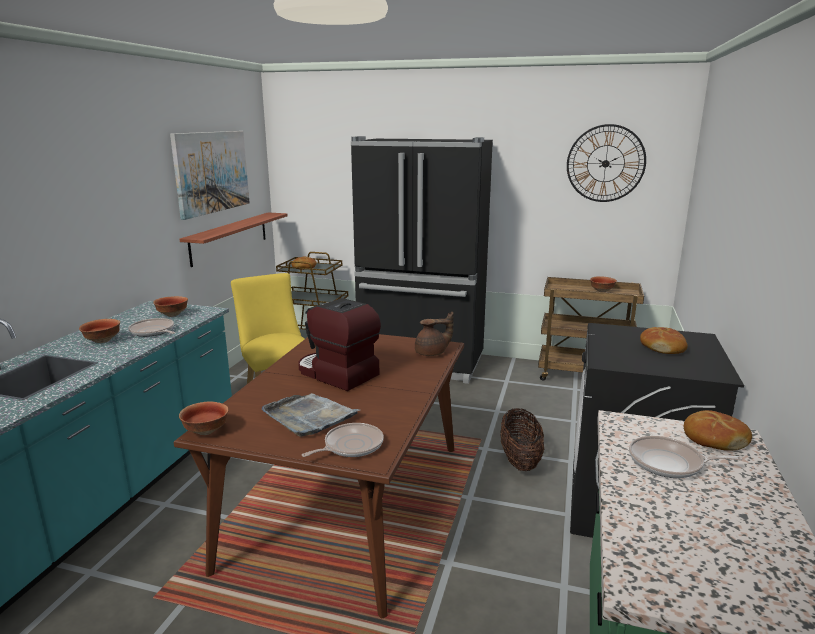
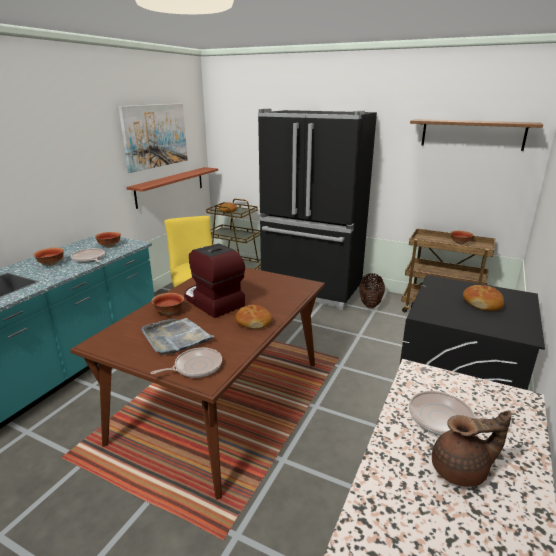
camera: 10 degrees right, 5 degrees up
(206, 430) = (96, 342): bowl -> bowl (169, 312)
(432, 353) = (294, 290): brown teapot -> brown teapot (461, 470)
(520, 460) = (365, 379): basket -> basket (370, 303)
(605, 163) = (472, 134): wall clock -> brown shelf
(714, 439) = (497, 399): bread -> bread (253, 322)

